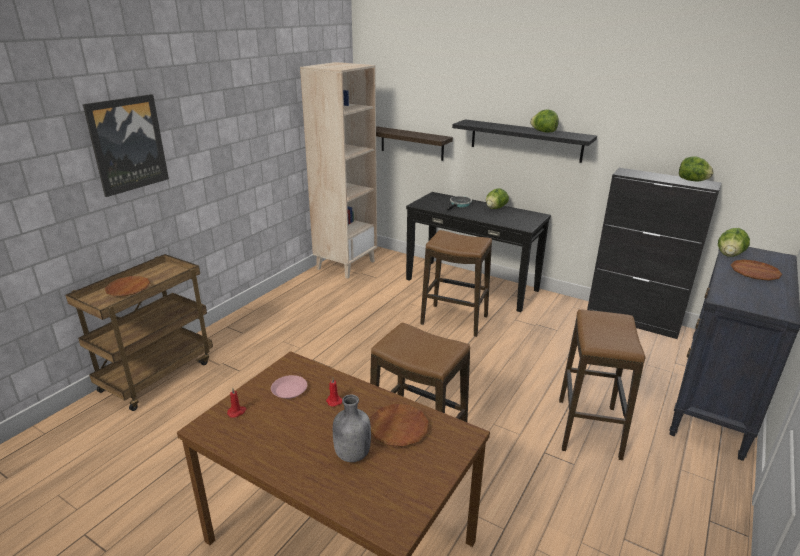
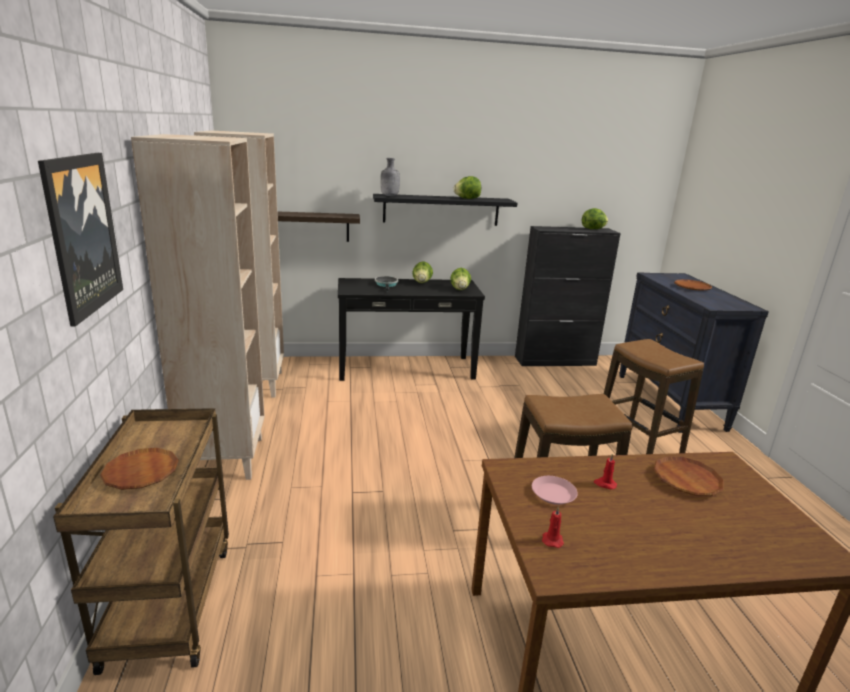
camera: 40 degrees left, 5 degrees down
(271, 308) = (224, 458): none -> beige bookcase
(351, 454) = (702, 519): grey bottle -> grey bottle (389, 196)
(454, 320) = (434, 403): stool -> none
(729, 255) = (659, 279): lettuce -> lettuce (460, 289)

